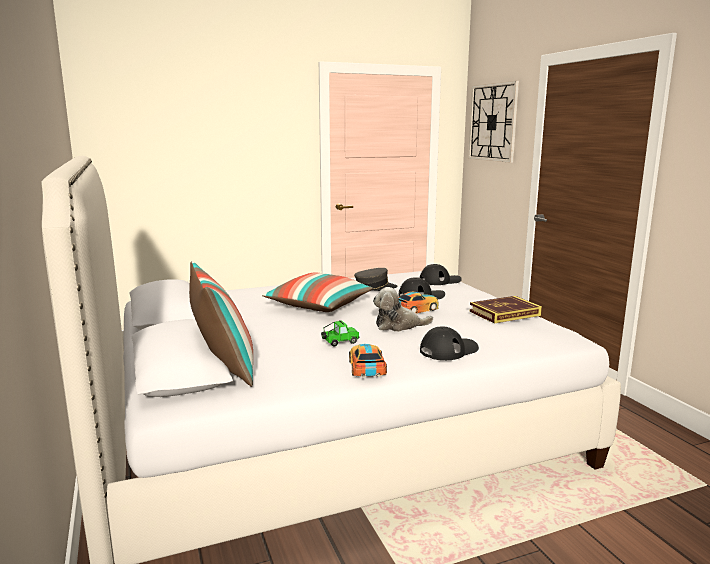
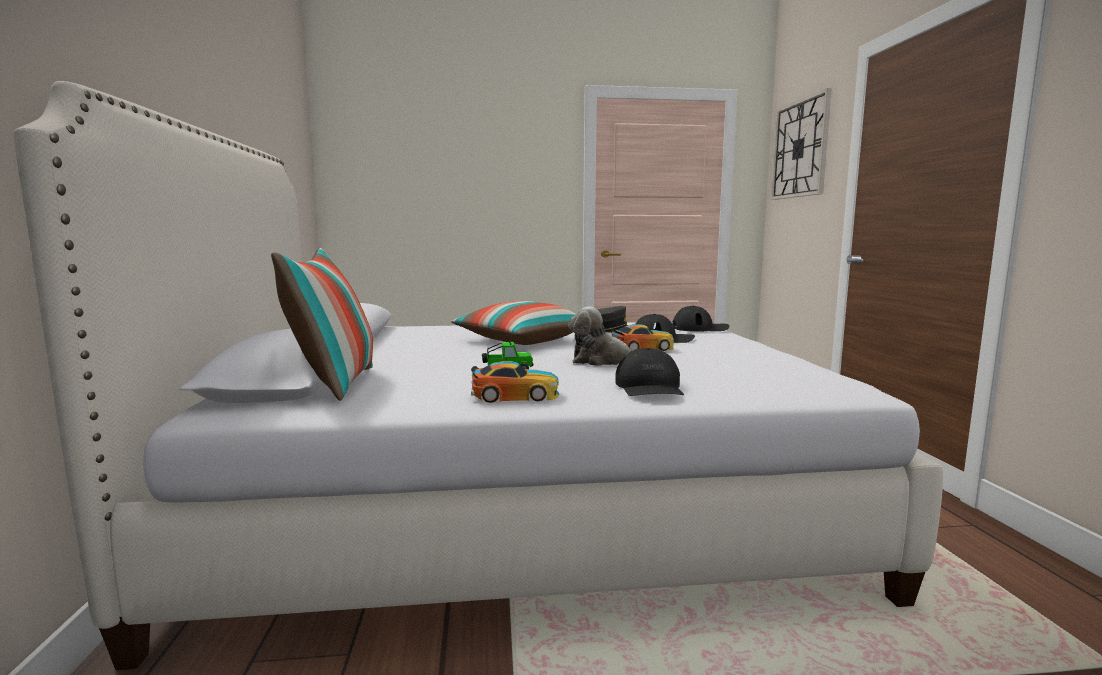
camera: 15 degrees right, 5 degrees down
(367, 367) = (515, 395): toy car -> toy car turned 75 degrees clockwise
(448, 350) = (650, 387): black cap -> black cap turned 105 degrees clockwise
(504, 313) = (764, 357): book -> none

